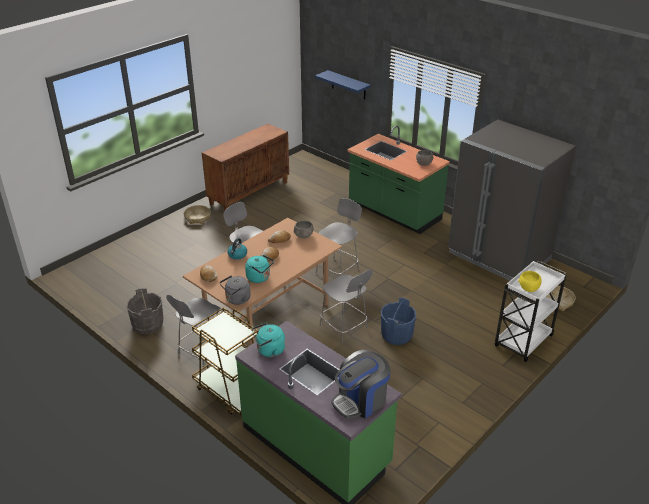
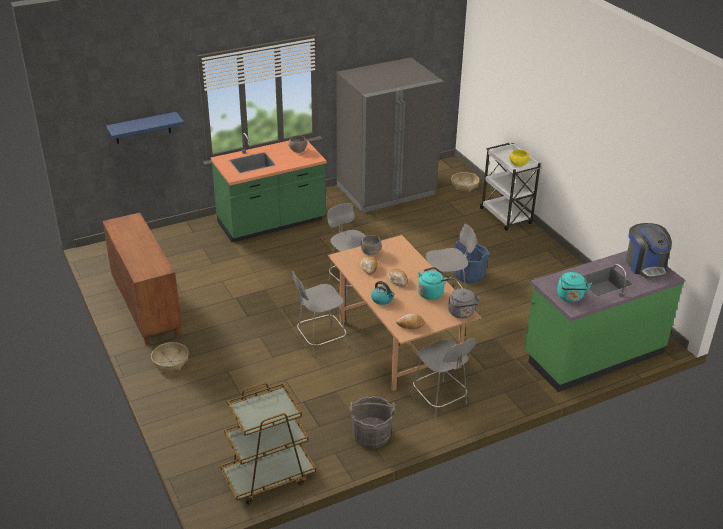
camera: 70 degrees left, 0 degrees up
(231, 391) = (507, 391): brown cart -> brown cart (268, 477)

